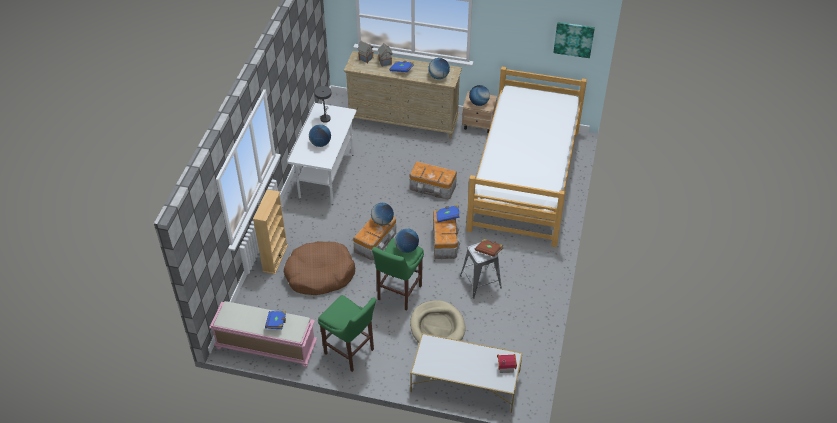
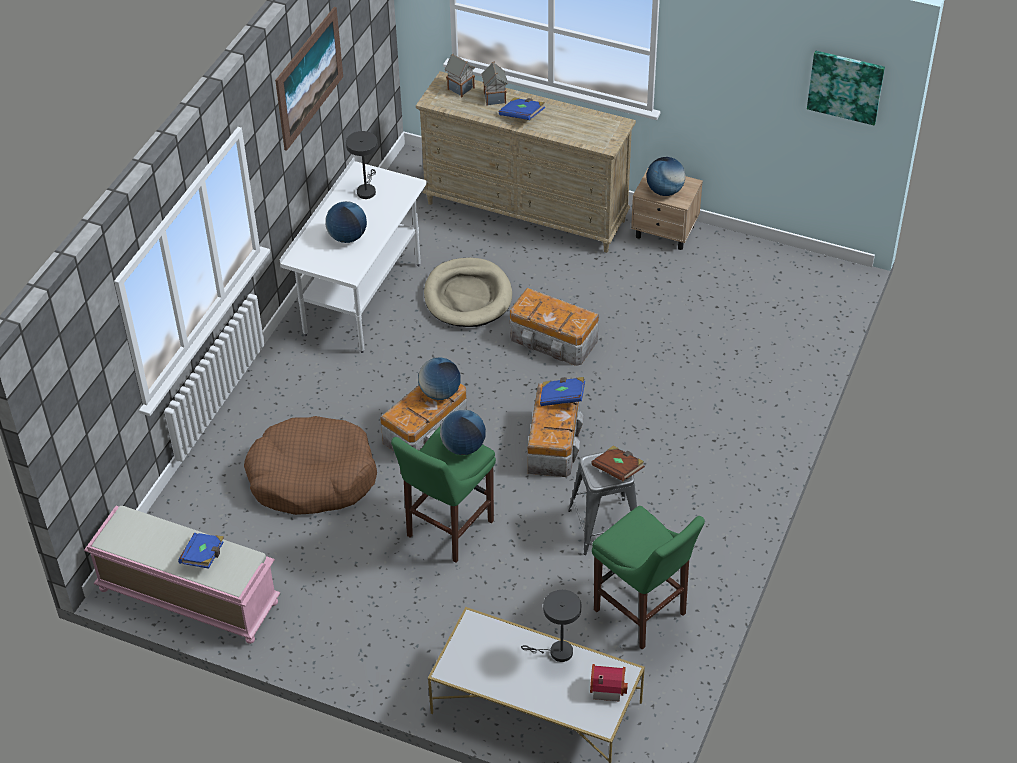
camera: 10 degrees right, 0 degrees up
(275, 258) = (238, 438): beige bookcase -> none
(292, 60) = (309, 78): none -> picture
(351, 353) = (337, 628): green stool -> green stool (643, 615)
(437, 327) = (506, 600): beige dog bed -> beige dog bed (468, 296)
(438, 76) = (588, 134): globe -> none
(475, 351) = (557, 652): none -> grey table lamp
(525, 179) = (731, 343): bed -> none

